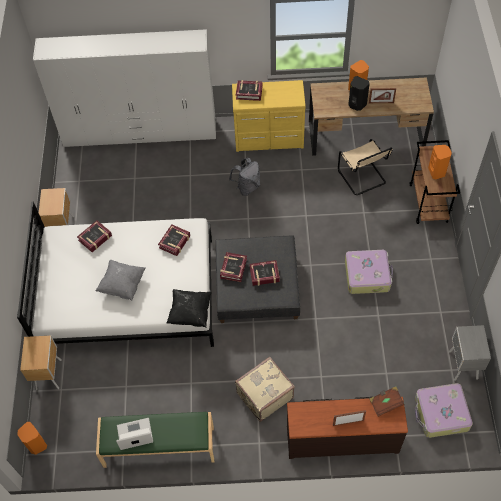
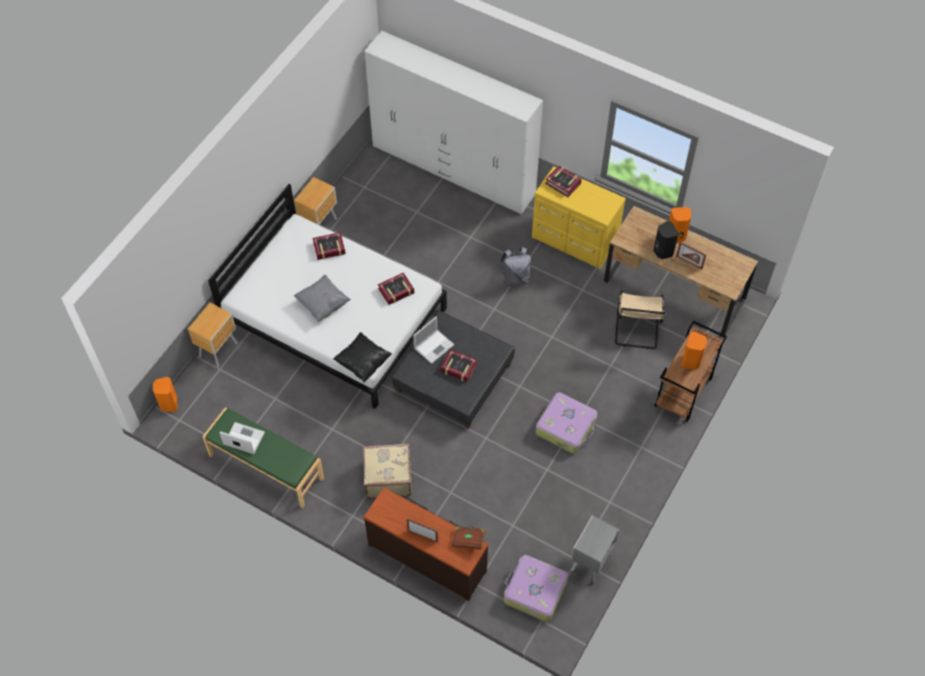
camera: 30 degrees right, 0 degrees up
(233, 268) = (434, 346): book -> laptop

